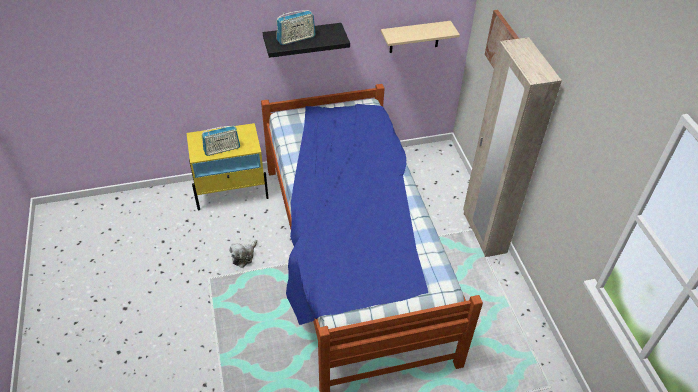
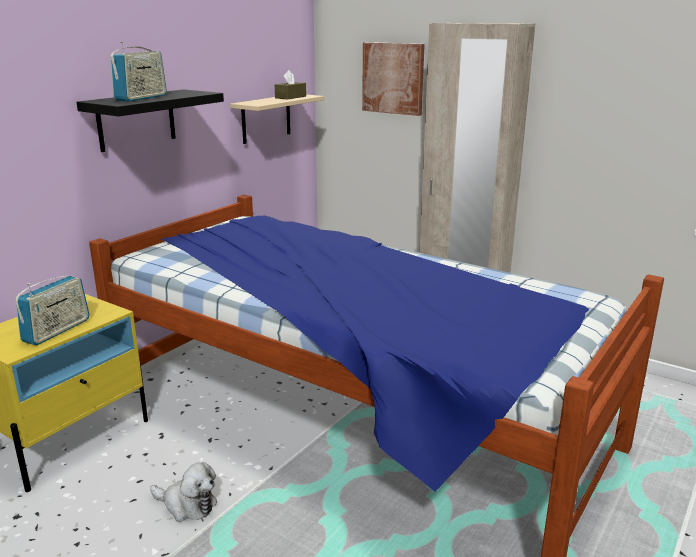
camera: 40 degrees left, 25 degrees down
(244, 256) = (187, 505): plush toy -> plush toy turned 60 degrees counterclockwise
(432, 30) = (290, 97): none -> brown tissue box

